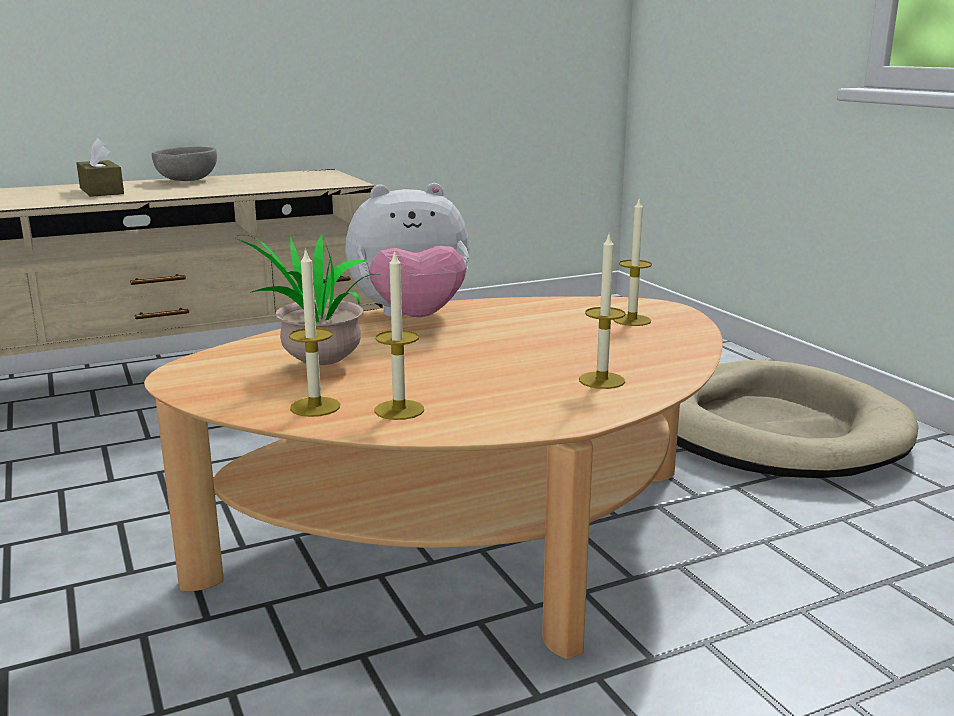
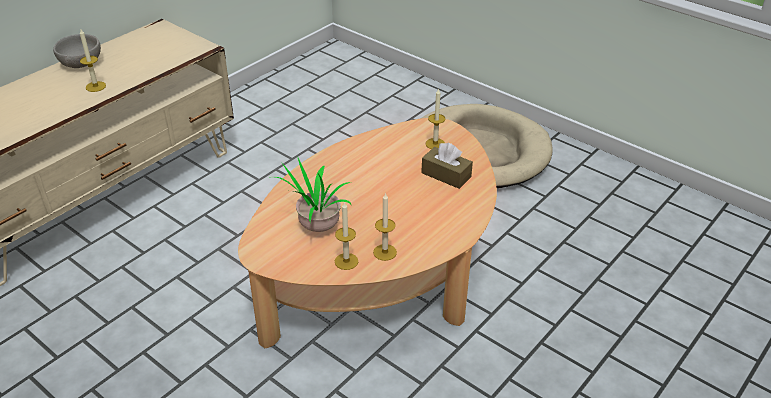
camera: 25 degrees left, 20 degrees up
(101, 191) = (42, 96): brown tissue box -> brown tissue box (446, 175)
(412, 319) = (326, 171): plush toy -> none
(601, 380) = (454, 203): candle -> candle (95, 86)

